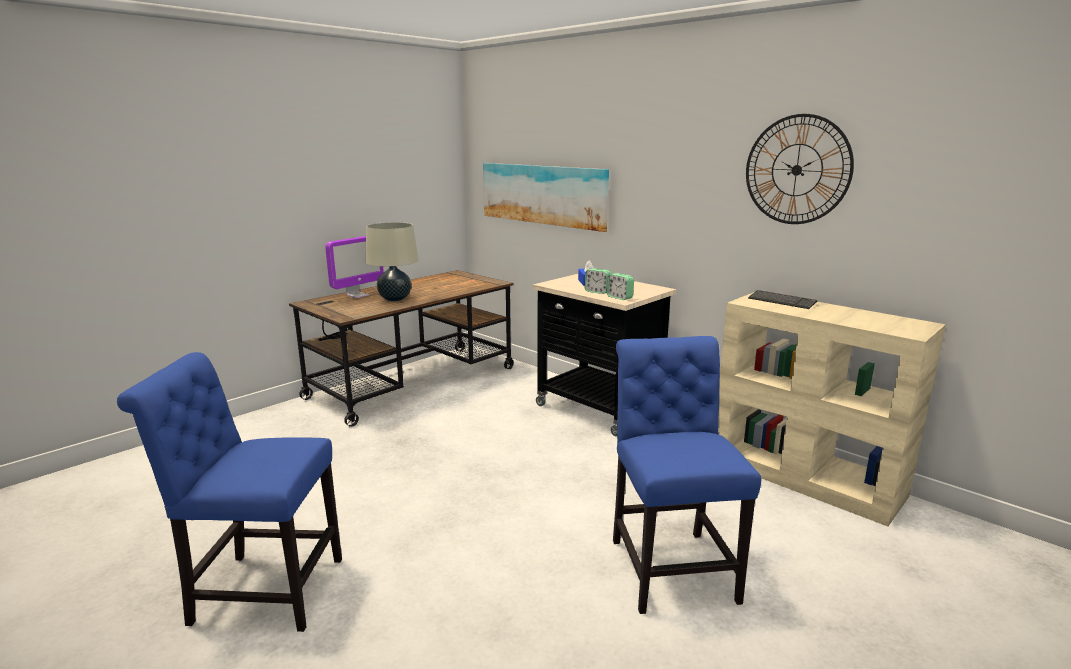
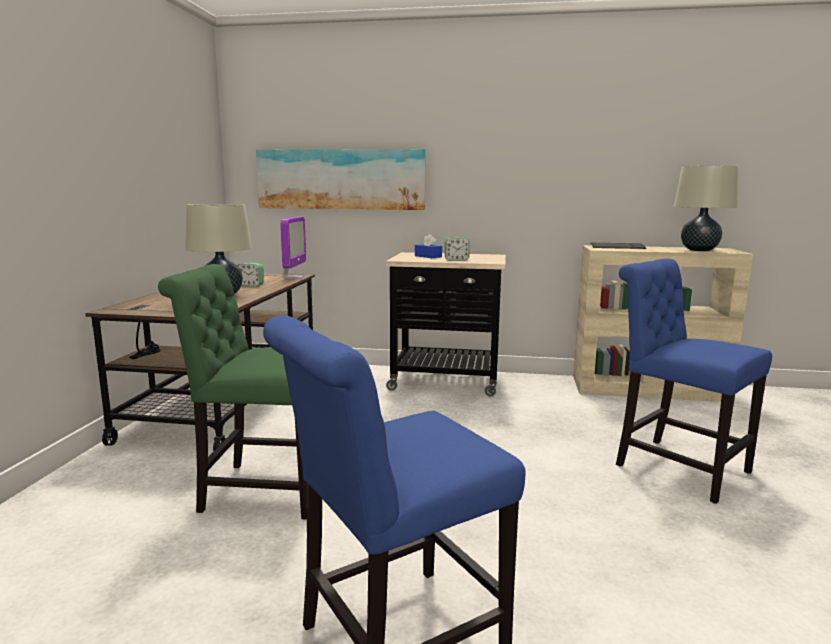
camera: 35 degrees left, 5 degrees down
(337, 461) = (261, 489): none -> green chair
(357, 295) = (165, 297): monitor -> monitor (293, 277)
(619, 297) = (485, 261): alarm clock -> alarm clock (250, 285)
(796, 170) = (611, 141): wall clock -> none
(872, 322) = (699, 250): none -> beige table lamp

